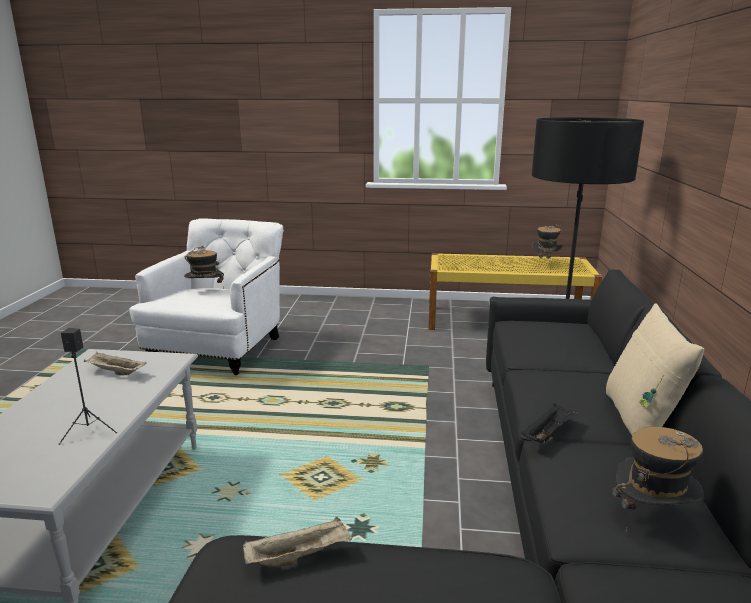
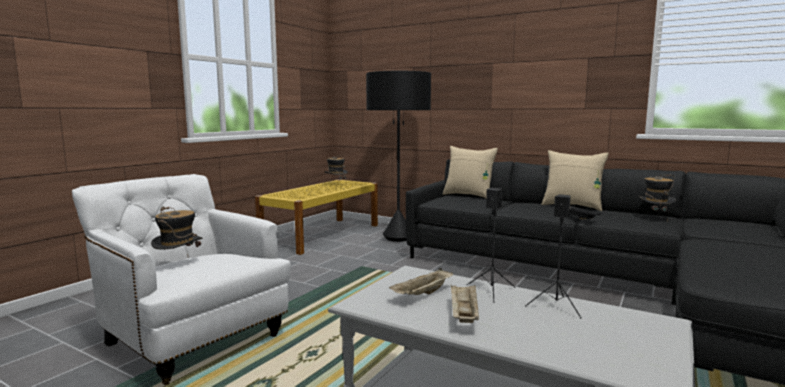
camera: 65 degrees left, 10 degrees down
(128, 398) = (492, 291): none -> black speaker
(299, 555) = (707, 266): beige tray -> beige tray (463, 315)
(588, 336) = (468, 196): none -> beige pillow

